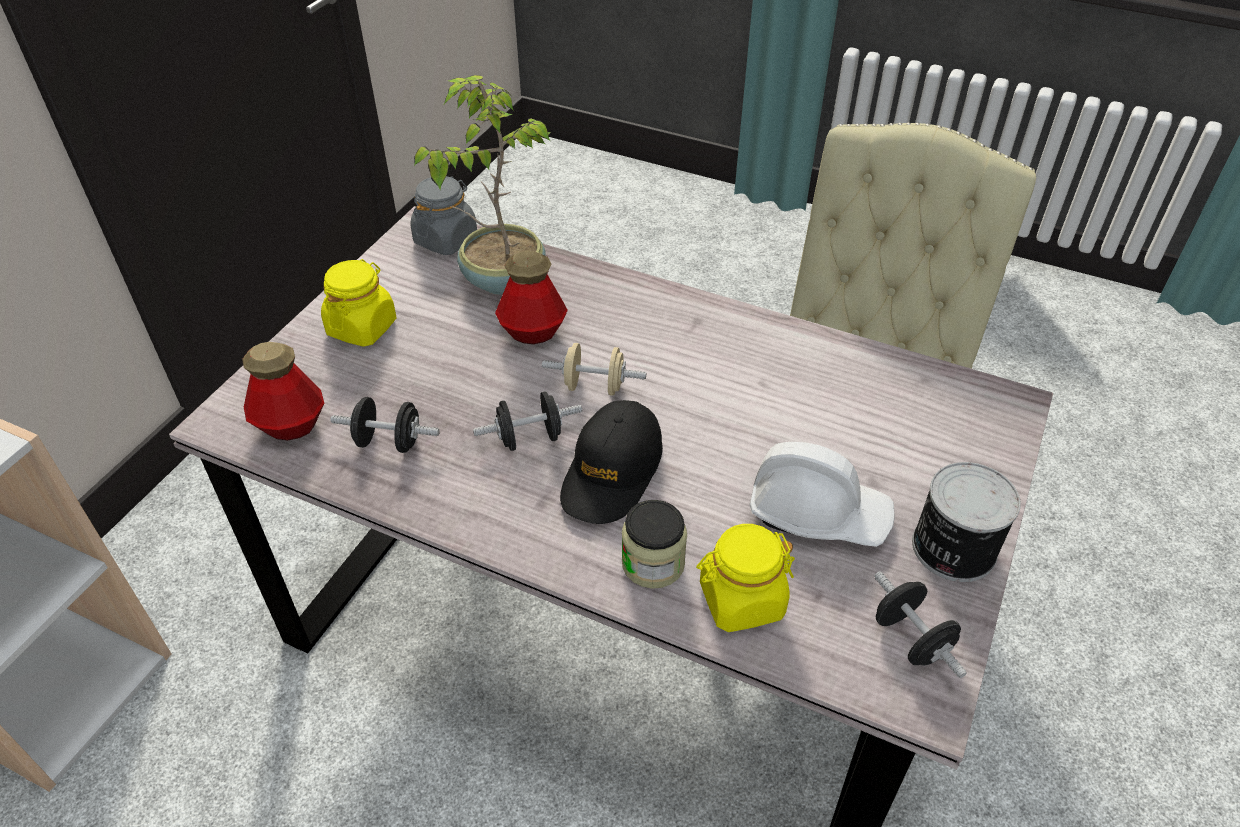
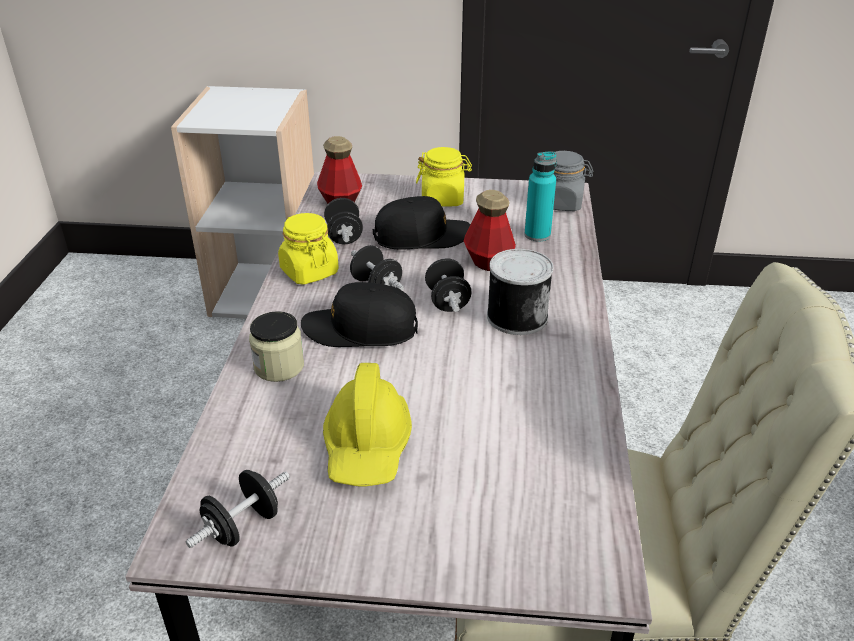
camera: 70 degrees right, 10 degrees down
(440, 370) = (422, 236): none -> black cap
(502, 279) = (537, 235): potted plant -> turquoise bottle
(594, 386) = (447, 301): beige dumbbell -> black dumbbell
(741, 600) = (257, 417): yellow jar -> yellow jar (309, 271)
(818, 512) = (367, 446): white hard hat -> yellow hard hat
(951, 548) = (360, 544): can -> can (516, 316)

